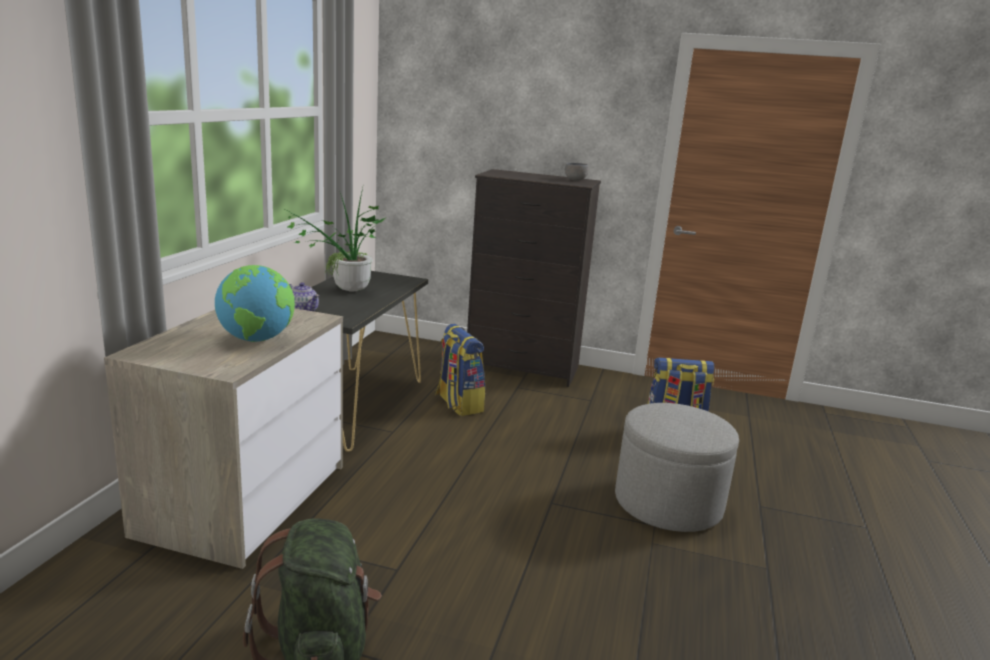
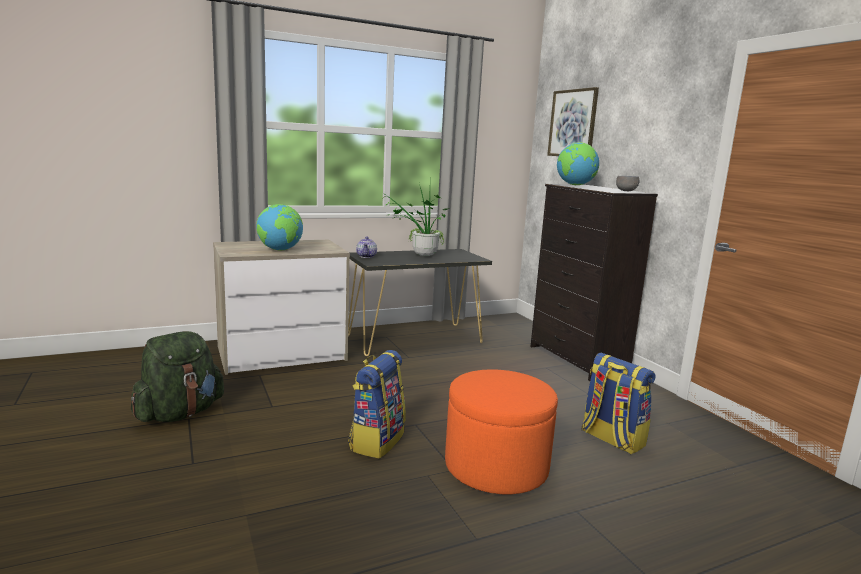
camera: 50 degrees right, 5 degrees down
(455, 92) = (573, 123): none -> picture
(458, 404) = (479, 360): backpack -> backpack (376, 441)
(503, 173) = (575, 185): none -> globe
(668, 503) = (496, 466): grey ottoman -> orange ottoman

